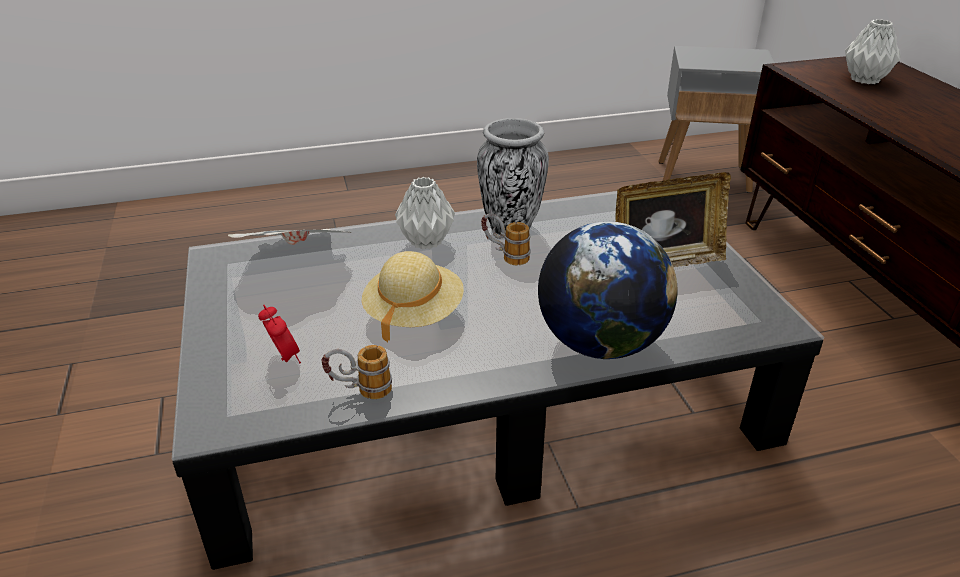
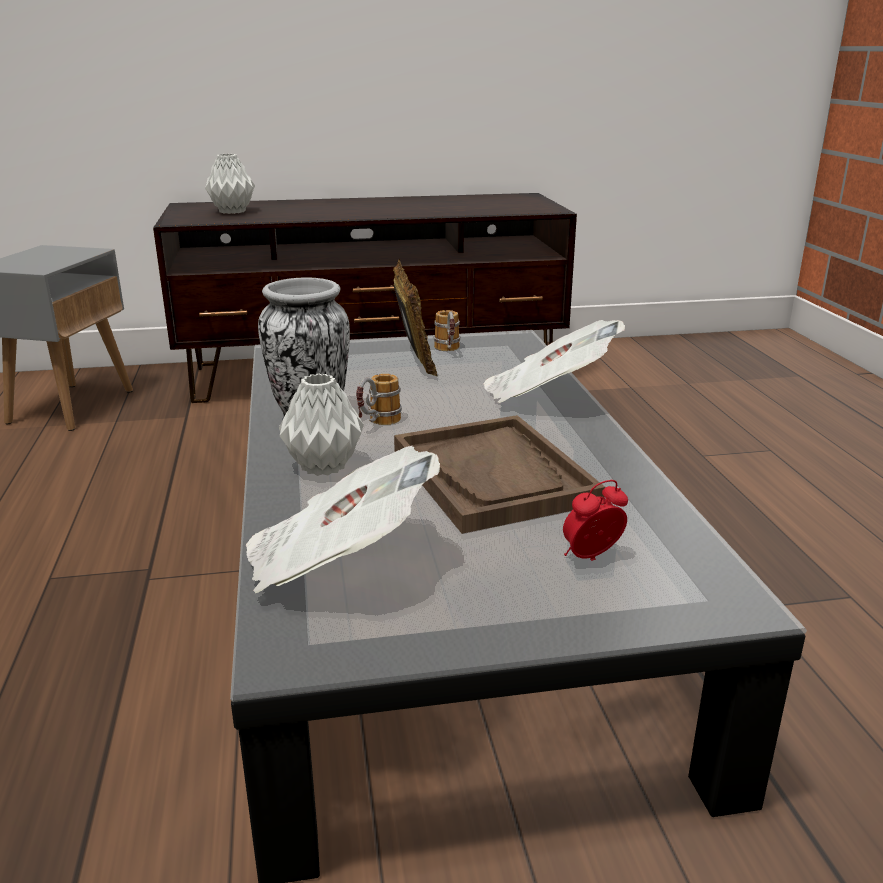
camera: 85 degrees left, 10 degrees down
(360, 391) = (644, 506): mug -> mug (448, 351)
(413, 314) = (493, 476): beige hat -> brown tray
(600, 343) = (547, 395): globe -> newspaper

